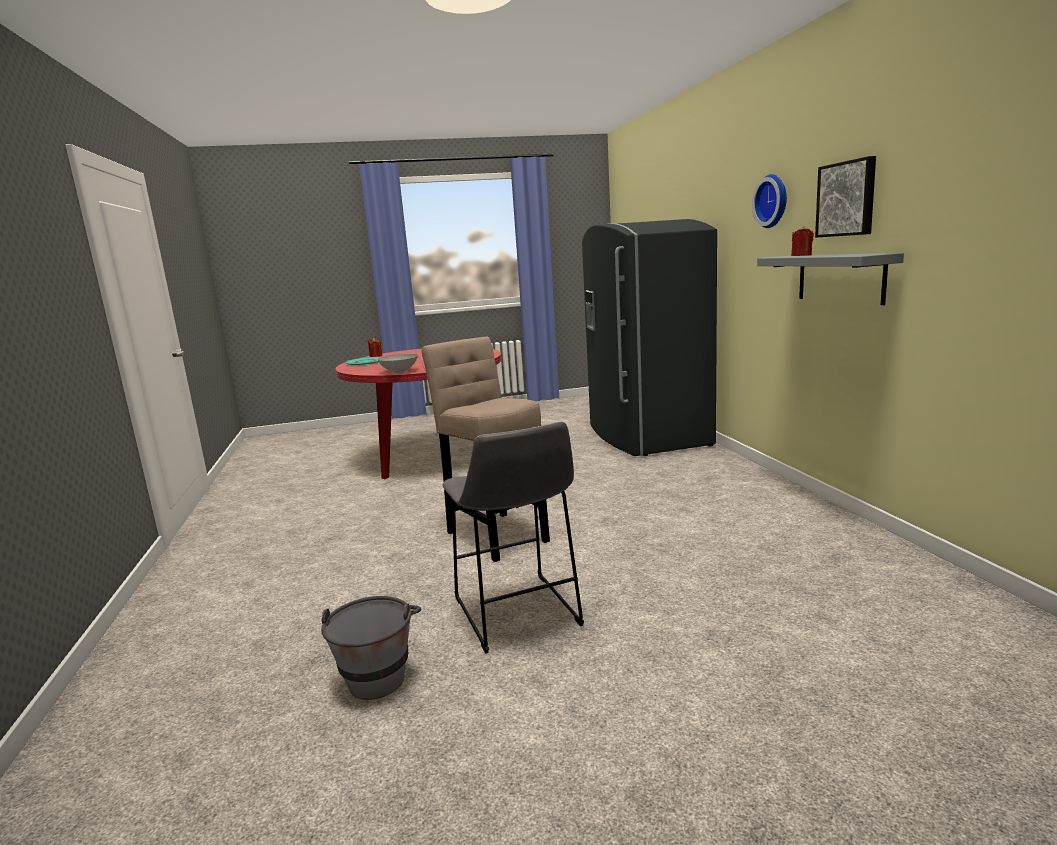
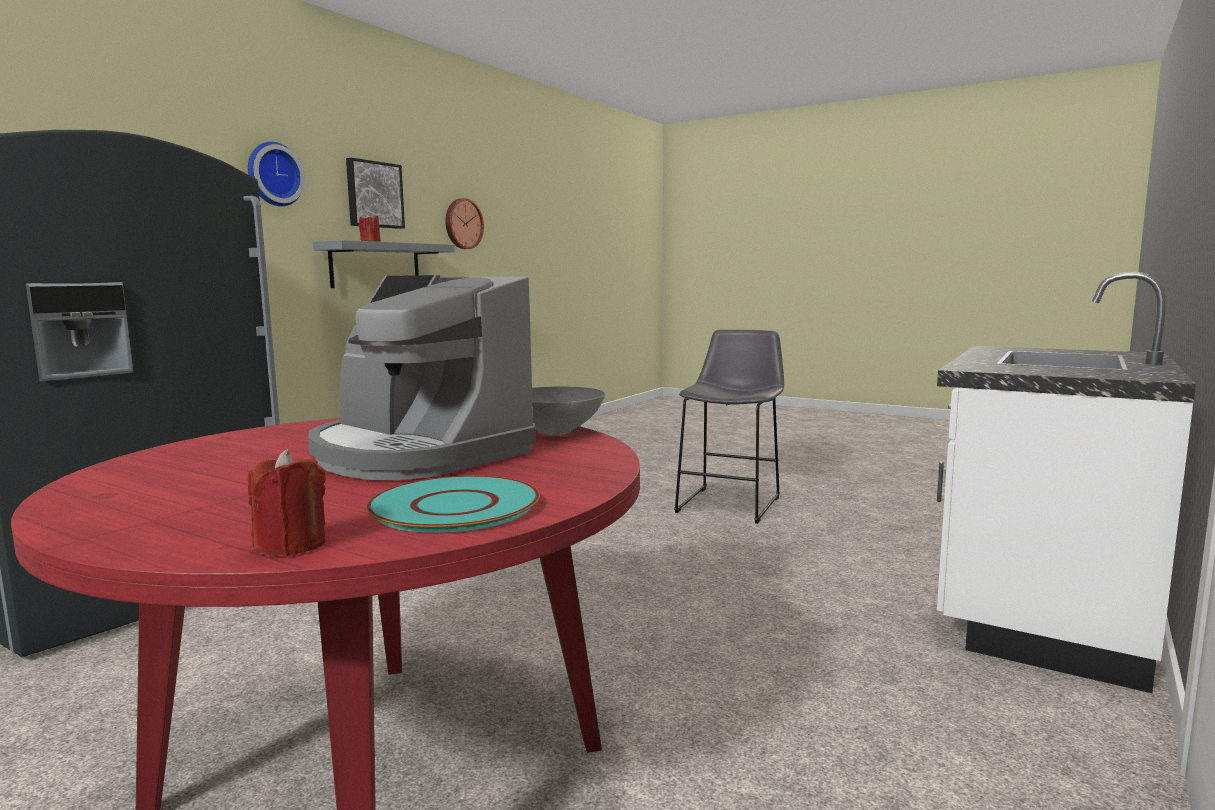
camera: 135 degrees left, 5 degrees down
(196, 603) = (1037, 611): none -> white counter
(378, 673) = (855, 510): grey bucket -> none
(415, 362) = (417, 454): none -> coffee machine
(495, 534) = (641, 551): beige stool -> none
(971, 214) = (462, 224): none -> wall clock

